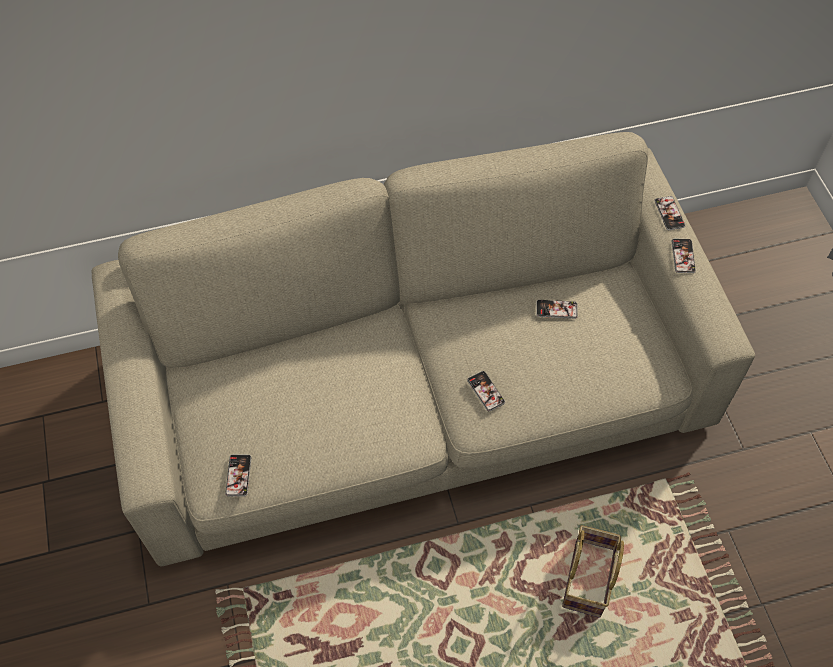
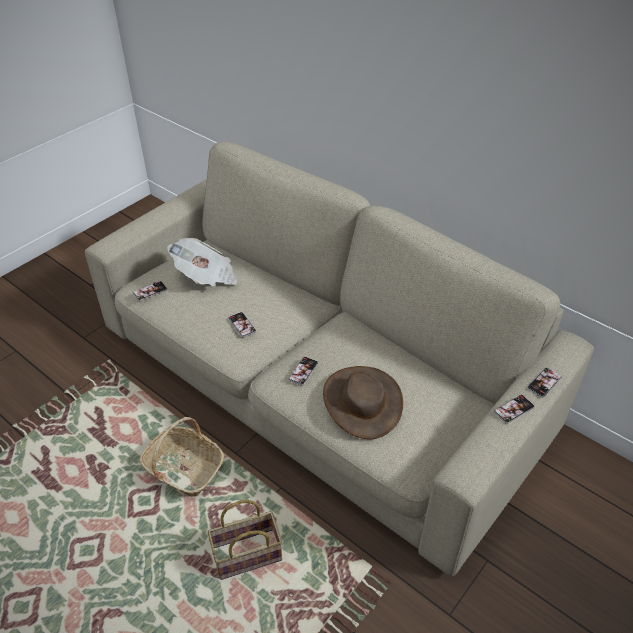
camera: 55 degrees right, 15 degrees down
(261, 403) = (206, 277): none -> newspaper
(444, 585) = (183, 469): none -> basket
(556, 309) = (406, 377): phone -> phone (242, 325)
(564, 365) = (362, 402): none -> brown hat

